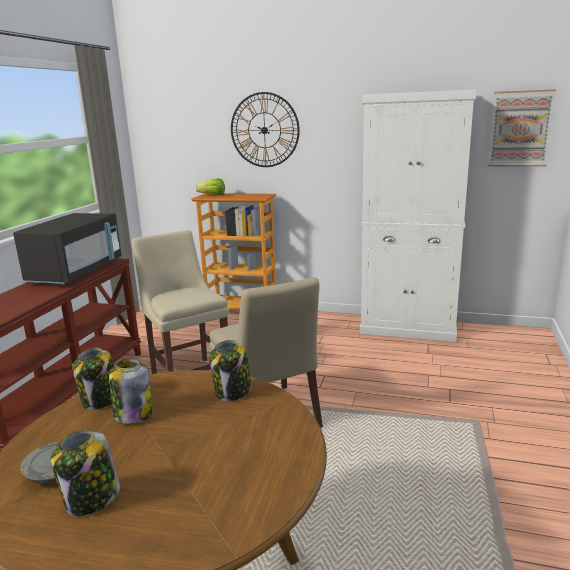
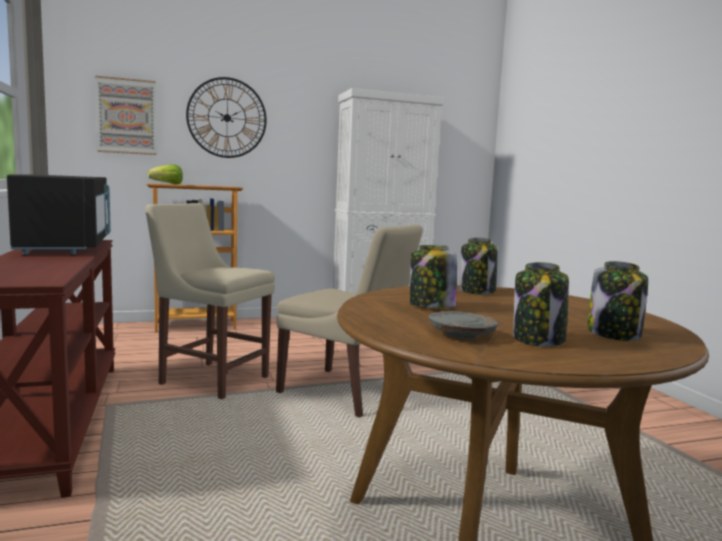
camera: 35 degrees left, 10 degrees down
(101, 400) = (376, 304): jar -> jar (614, 334)
(520, 129) = (456, 139): picture -> picture (126, 116)

